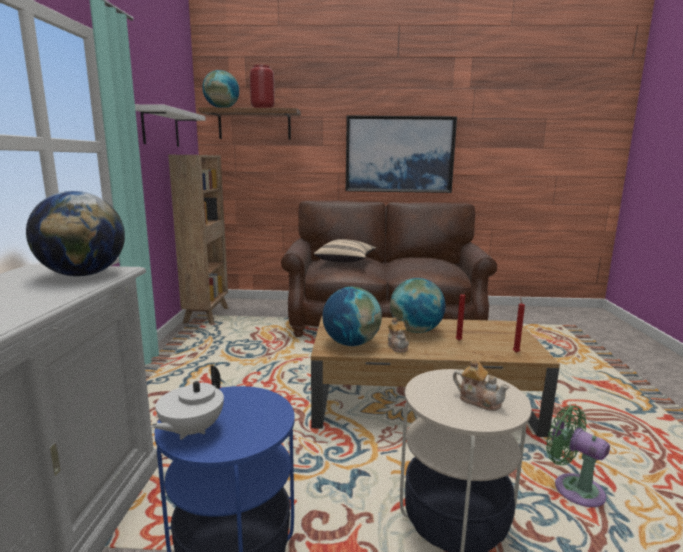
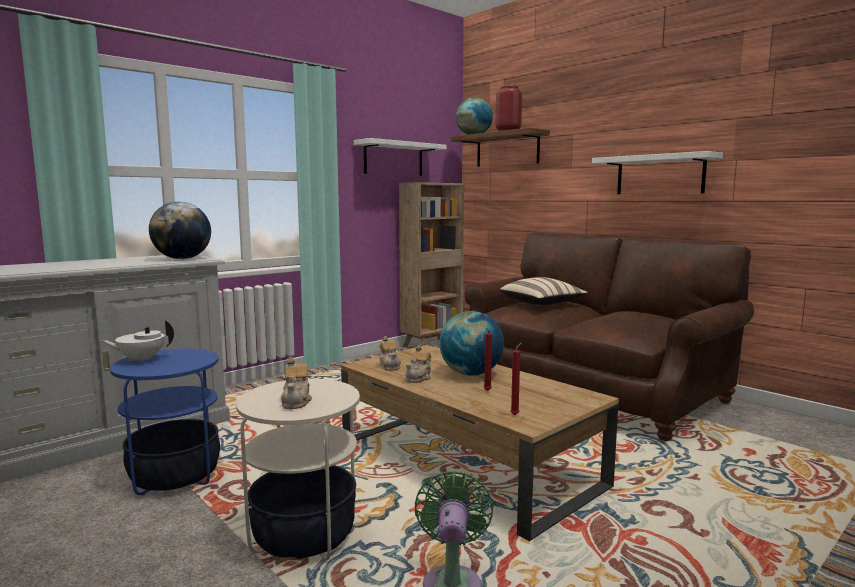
camera: 45 degrees right, 5 degrees down
(351, 343) = (390, 366): globe -> teapot
(399, 154) = (659, 175): picture -> white shelf

